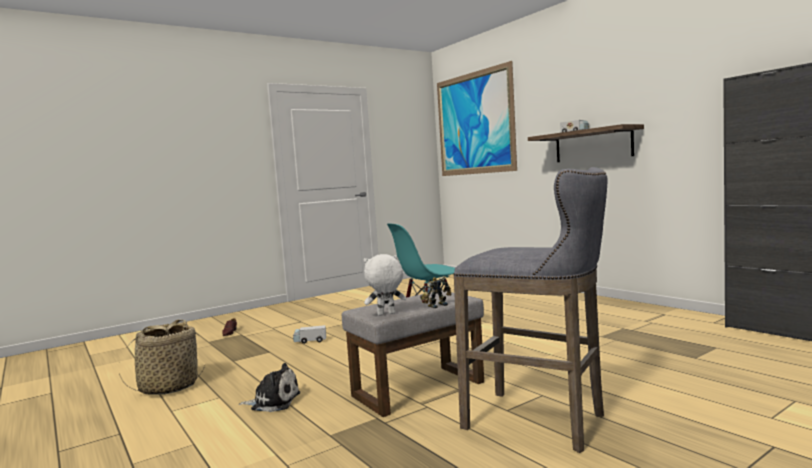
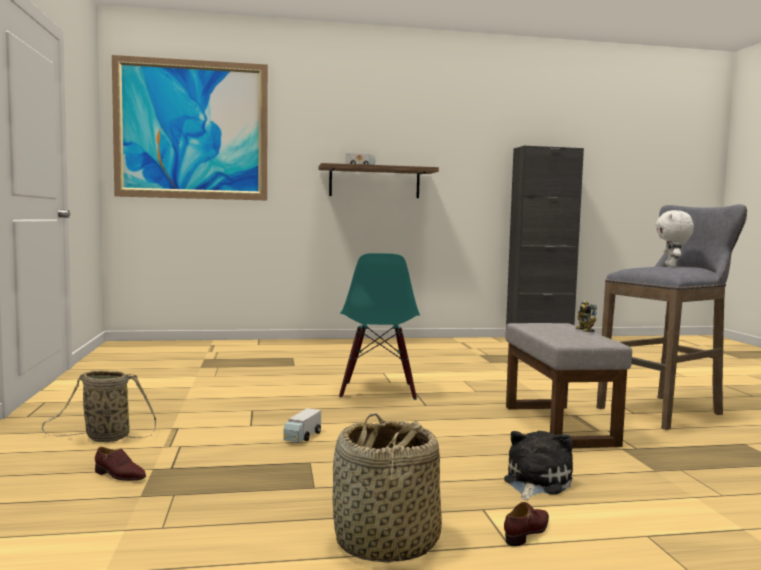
camera: 65 degrees left, 0 degrees up
(189, 412) = (528, 532): none -> brown shoe
(275, 318) = (104, 438): none -> basket
(386, 314) = (601, 341): white plush toy -> white plush toy (672, 266)

